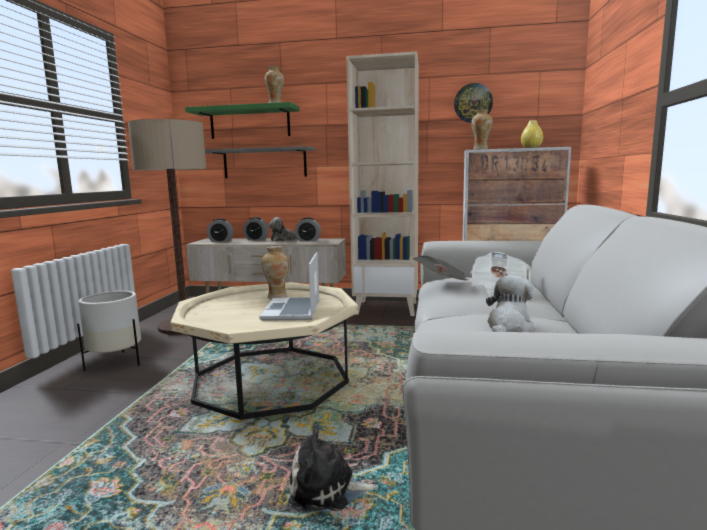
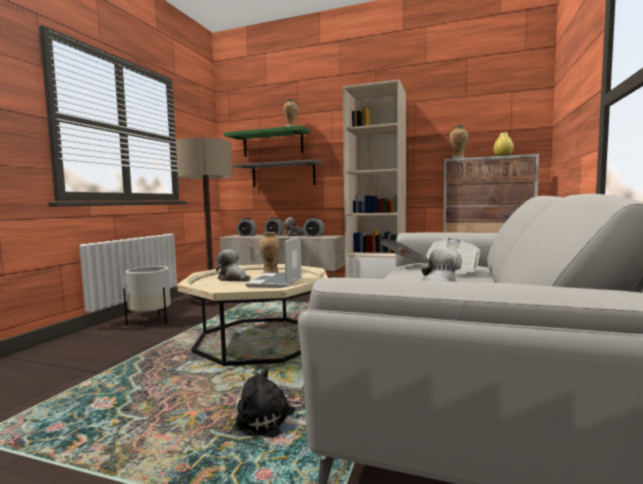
camera: 10 degrees right, 5 degrees down
(235, 308) = (233, 279): none -> plush toy
(473, 103) = (452, 121): wall clock -> none

